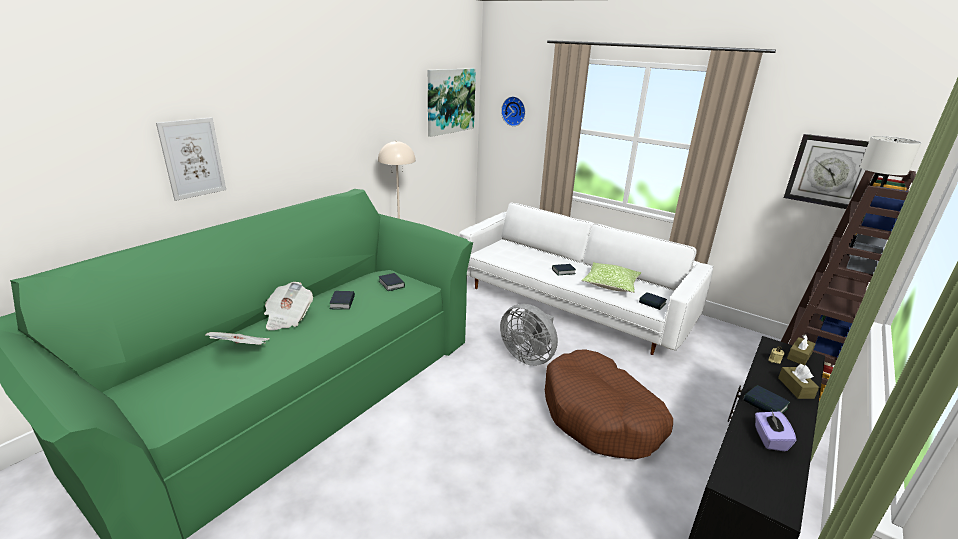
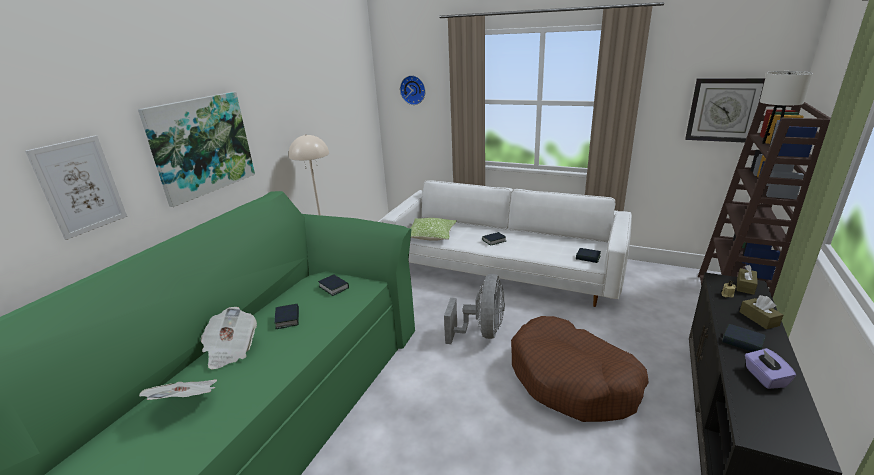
camera: 10 degrees left, 0 degrees up
(450, 101) = (349, 87): picture -> picture (201, 146)
(528, 356) = (482, 332): grey fan -> grey fan turned 105 degrees counterclockwise
(610, 284) = (542, 246): pillow -> pillow (431, 235)

